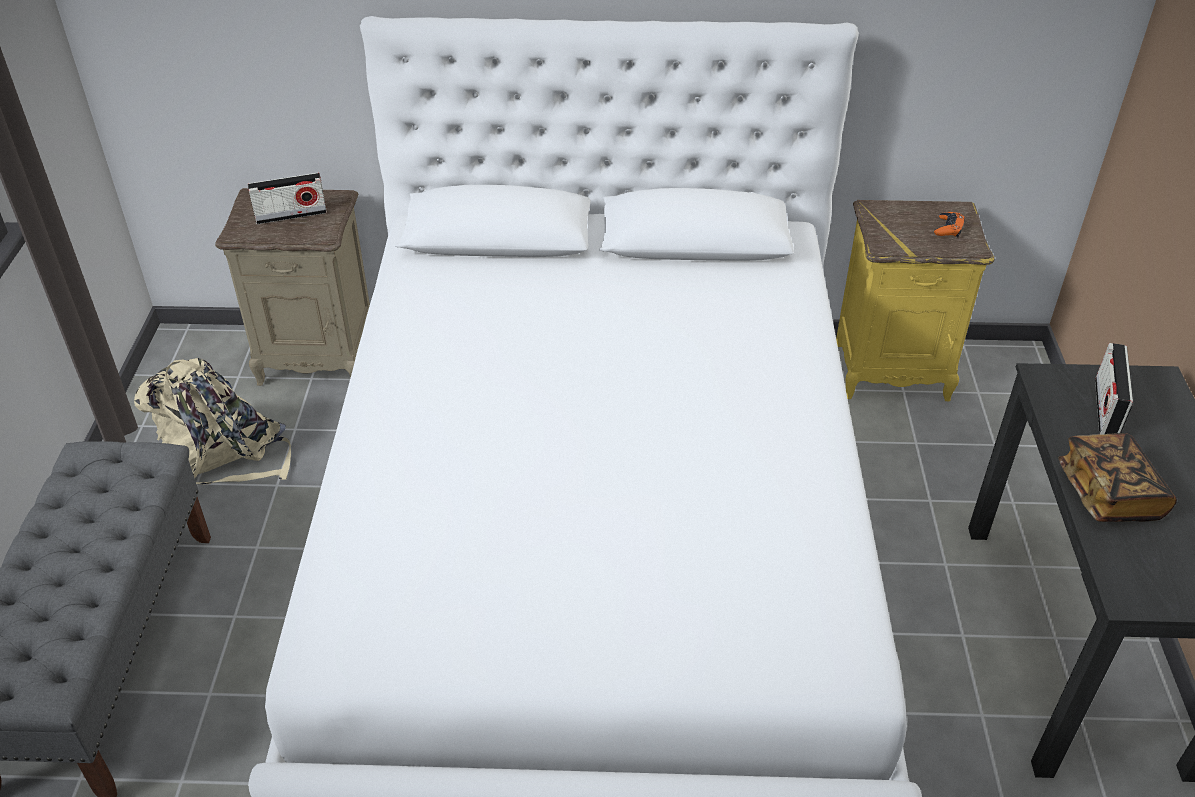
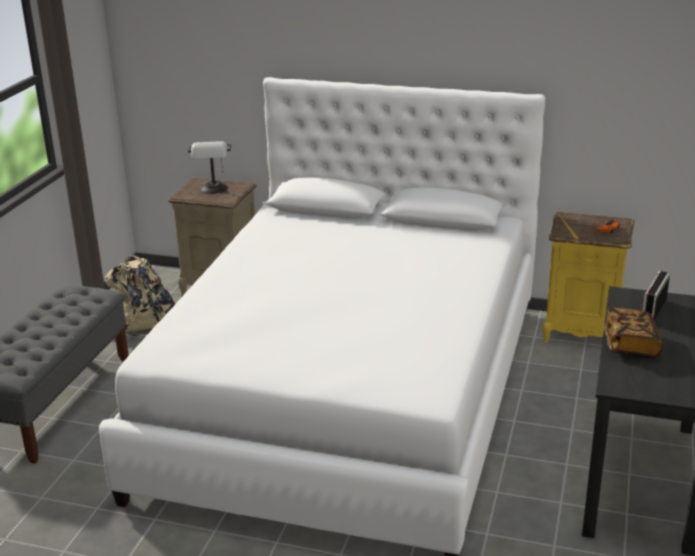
camera: 15 degrees right, 15 degrees down
(291, 215) = (214, 190): radio -> table lamp

